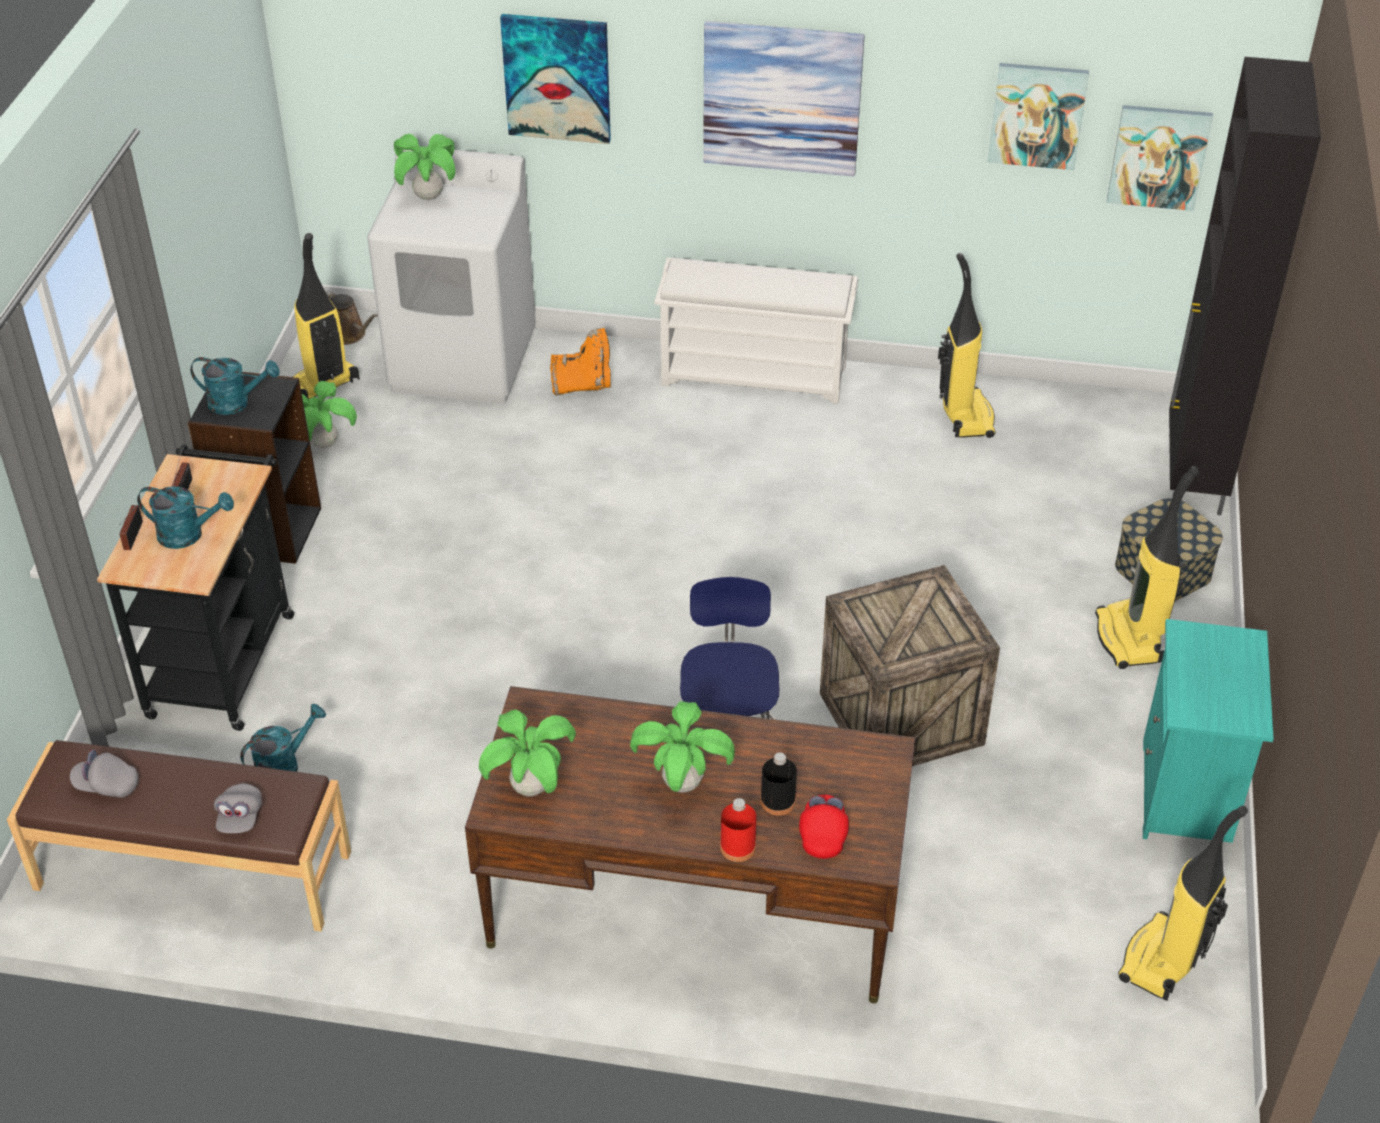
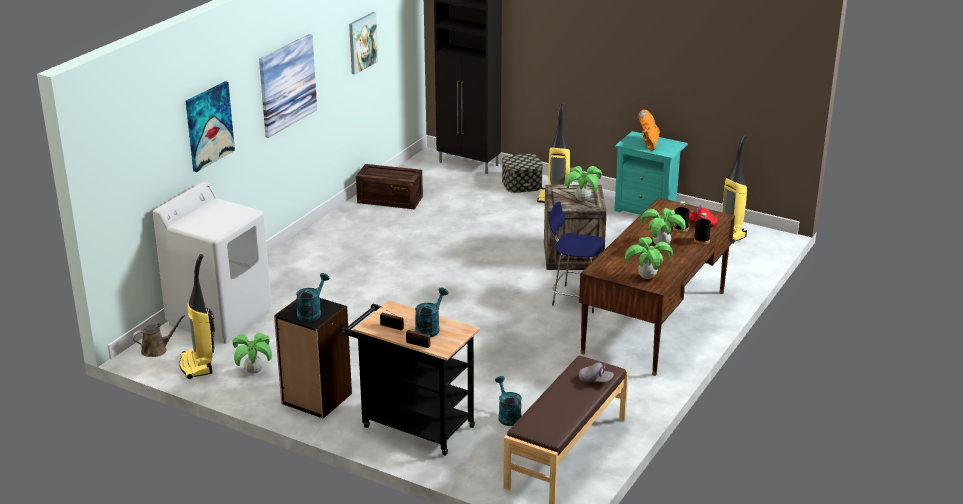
camera: 70 degrees left, 15 degrees down
(107, 785) = (552, 416): grey cap -> none
(429, 196) = (196, 220): potted plant -> potted plant (582, 200)
(584, 385) = (276, 286): orange boot -> orange boot (648, 143)
(737, 847) = (701, 240): red bottle -> black bottle
(755, 375) = (311, 241): white shoe rack -> none
(965, 416) = (388, 200): vacuum cleaner -> crate
(1158, 156) = (395, 41): picture -> none

